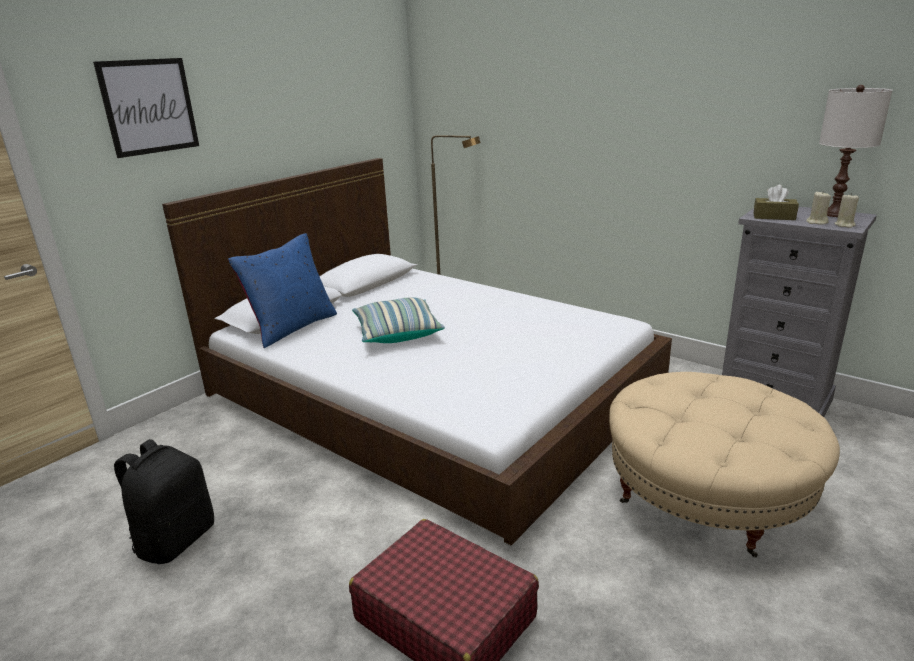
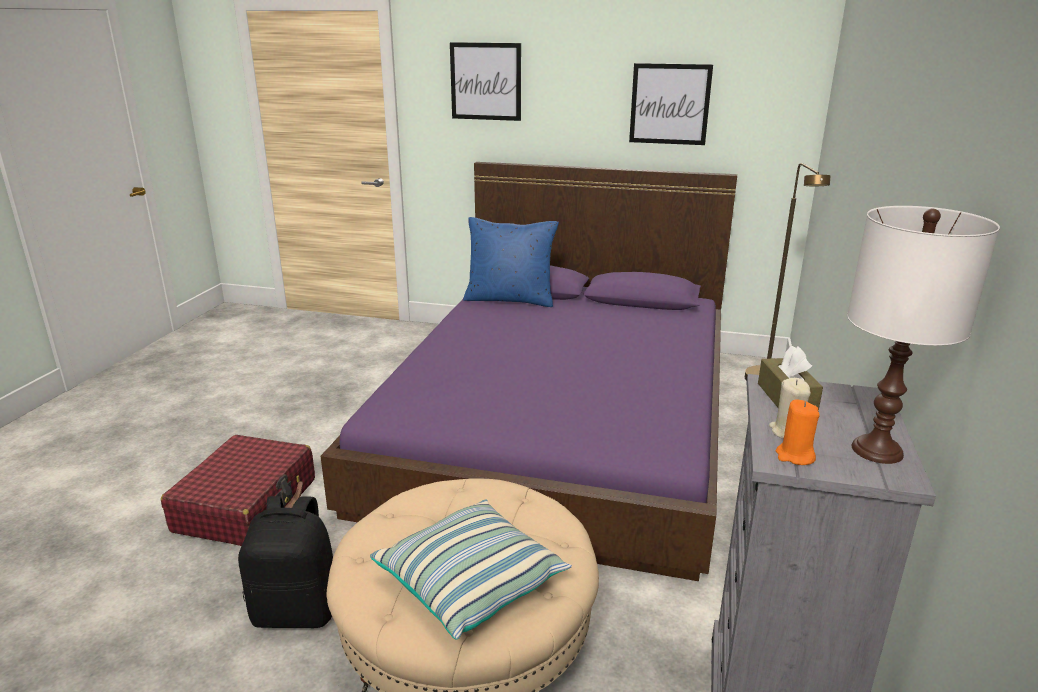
camera: 65 degrees right, 0 degrees up
(175, 539) = (306, 381): black backpack -> black backpack (298, 610)
(321, 107) = (670, 104): none -> picture
(397, 333) = (531, 339): pillow -> pillow (471, 582)
(430, 392) = (561, 420): white bed -> purple bed
(844, 225) = (794, 456): beige candle -> orange candle

